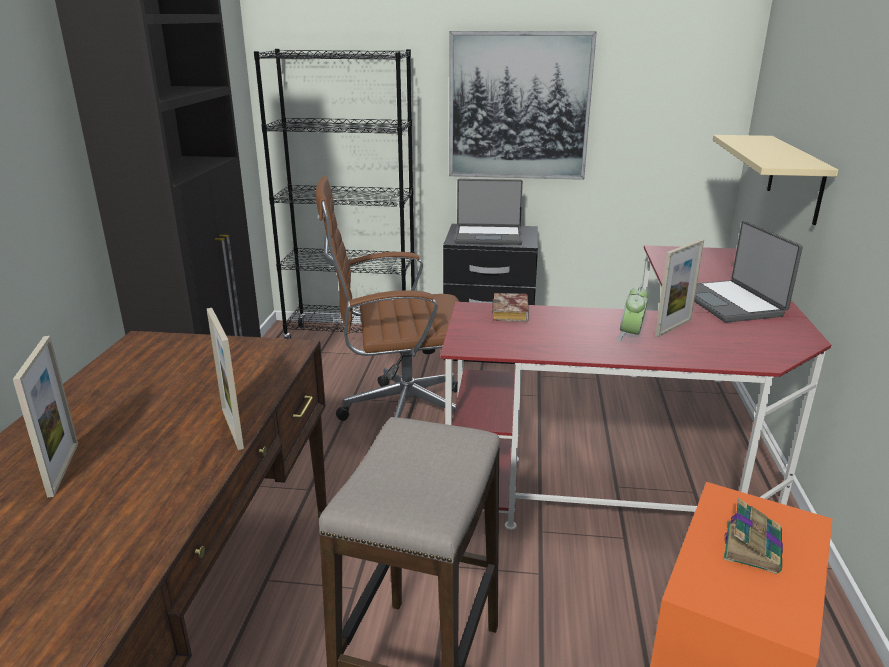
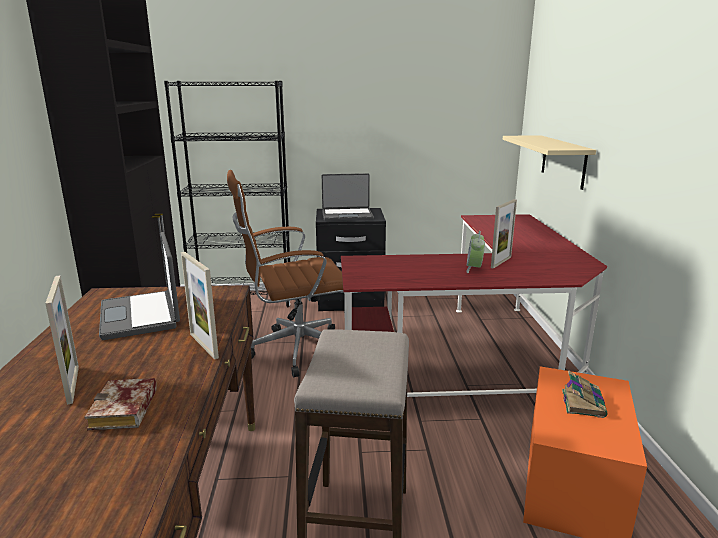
camera: 10 degrees left, 5 degrees down
(512, 313) = (385, 260): book -> book (125, 411)
(519, 106) = (362, 121): picture -> none
(731, 302) = (533, 246): laptop -> laptop (142, 315)

